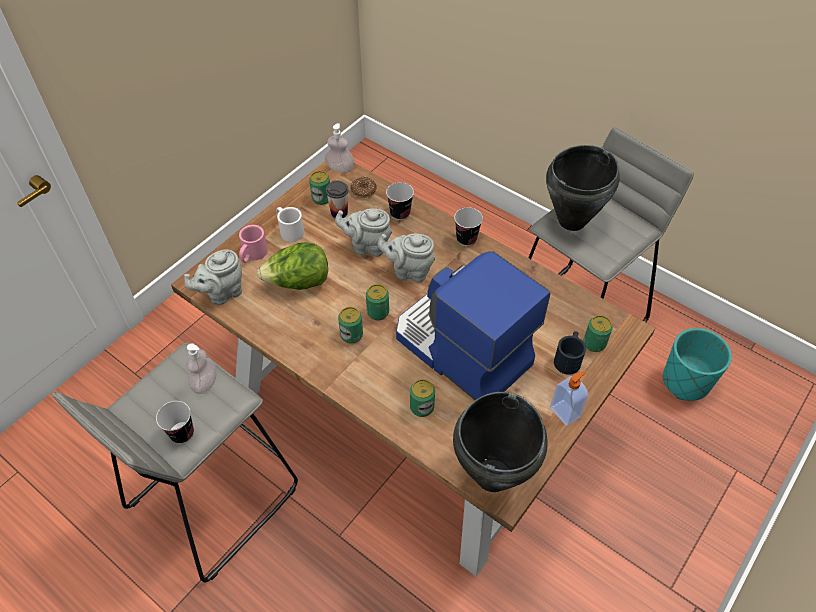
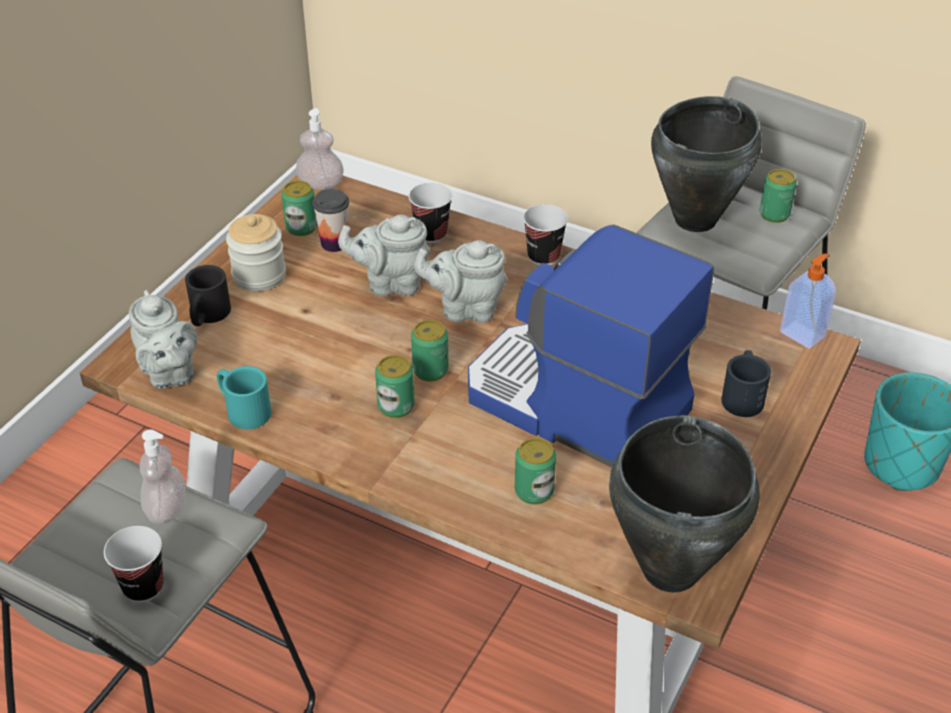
camera: 10 degrees left, 10 degrees down
(222, 293) = (169, 374): grey teapot -> grey teapot turned 75 degrees counterclockwise
(252, 255) = (207, 316): pink mug -> black mug
(260, 324) = (243, 409): none -> turquoise mug
(289, 230) = (259, 275): white mug -> jar
(298, 282) = (291, 345): lettuce -> none
(363, 190) = (365, 210): donut -> none
(565, 412) = (758, 467): soap dispenser -> soap dispenser (803, 334)
(594, 343) = (776, 371): can -> can (774, 214)

